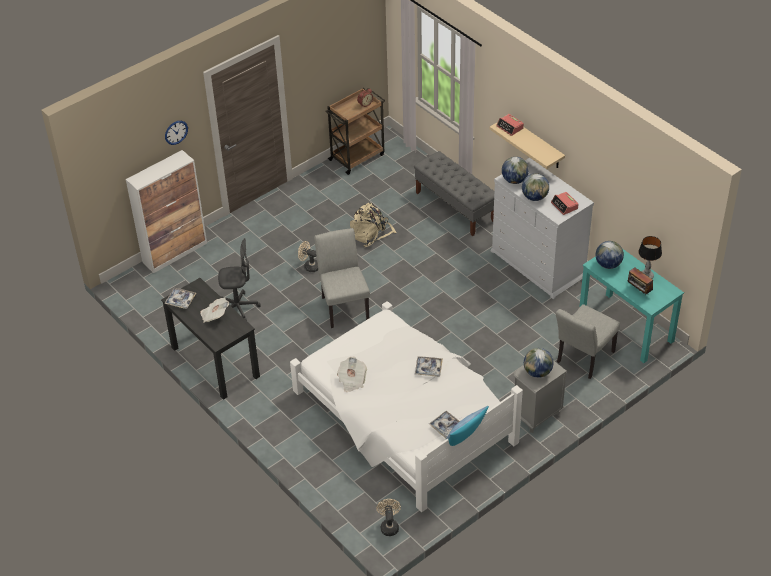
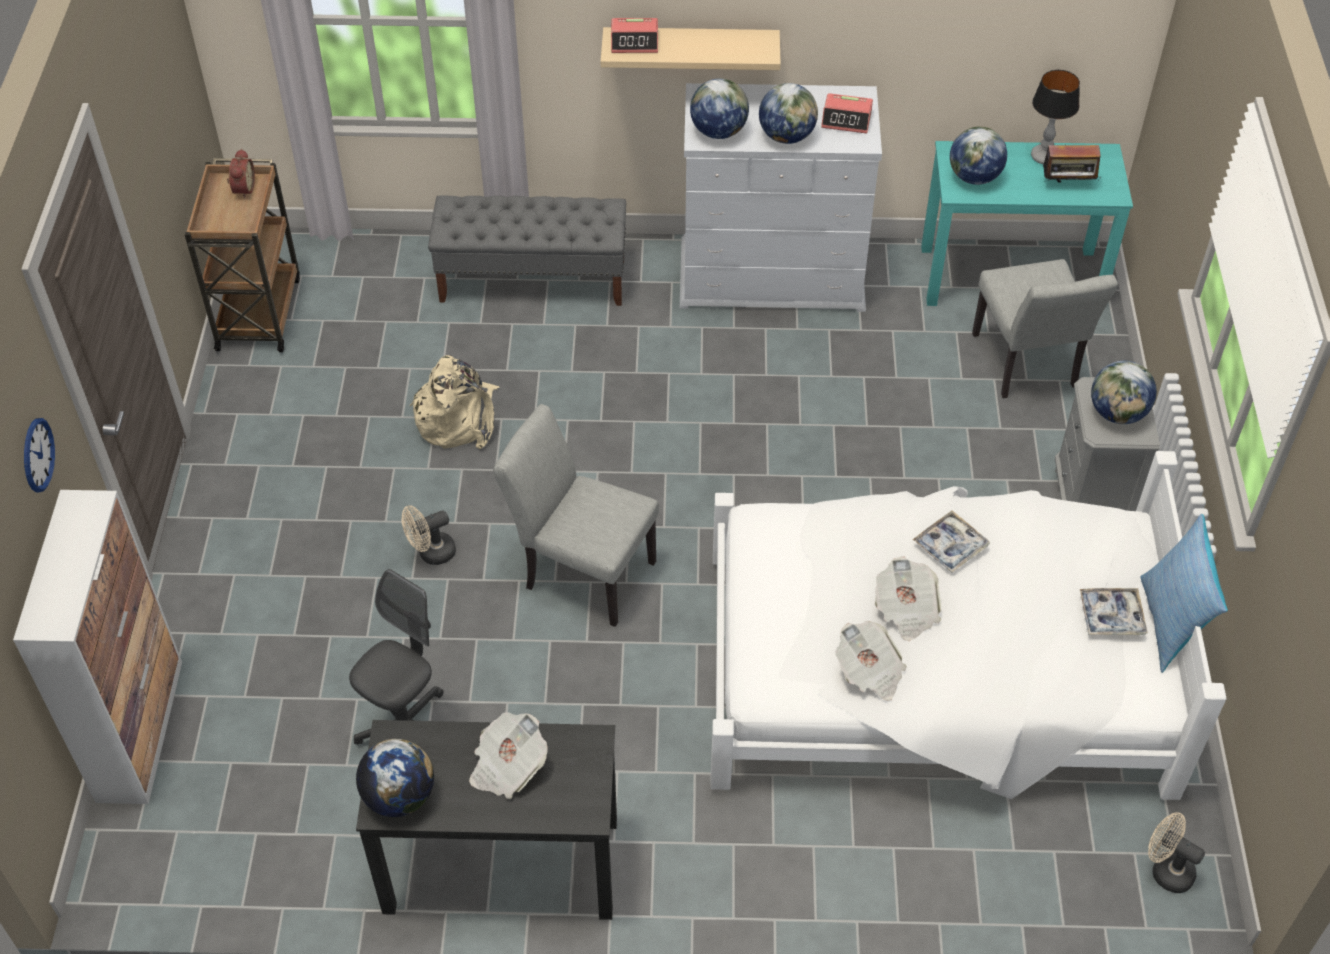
camera: 50 degrees left, 5 degrees up
(180, 300) = (399, 796): tray -> globe
(387, 374) = (906, 610): none -> newspaper

